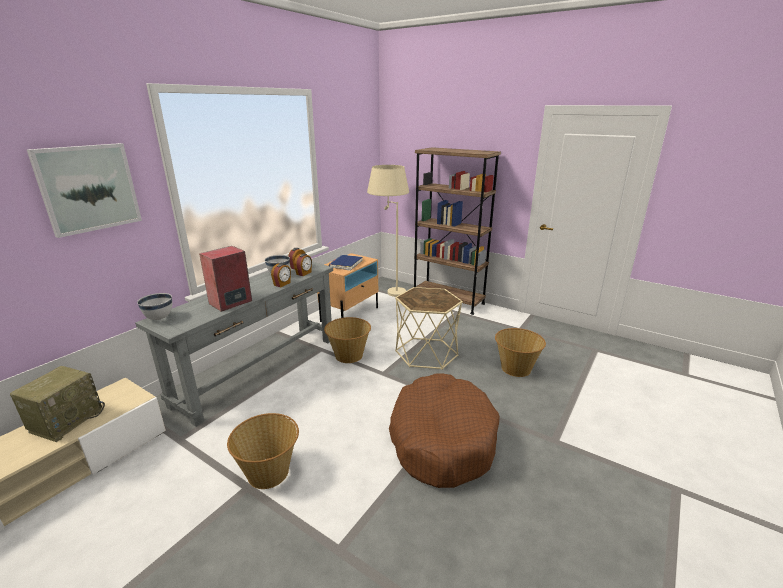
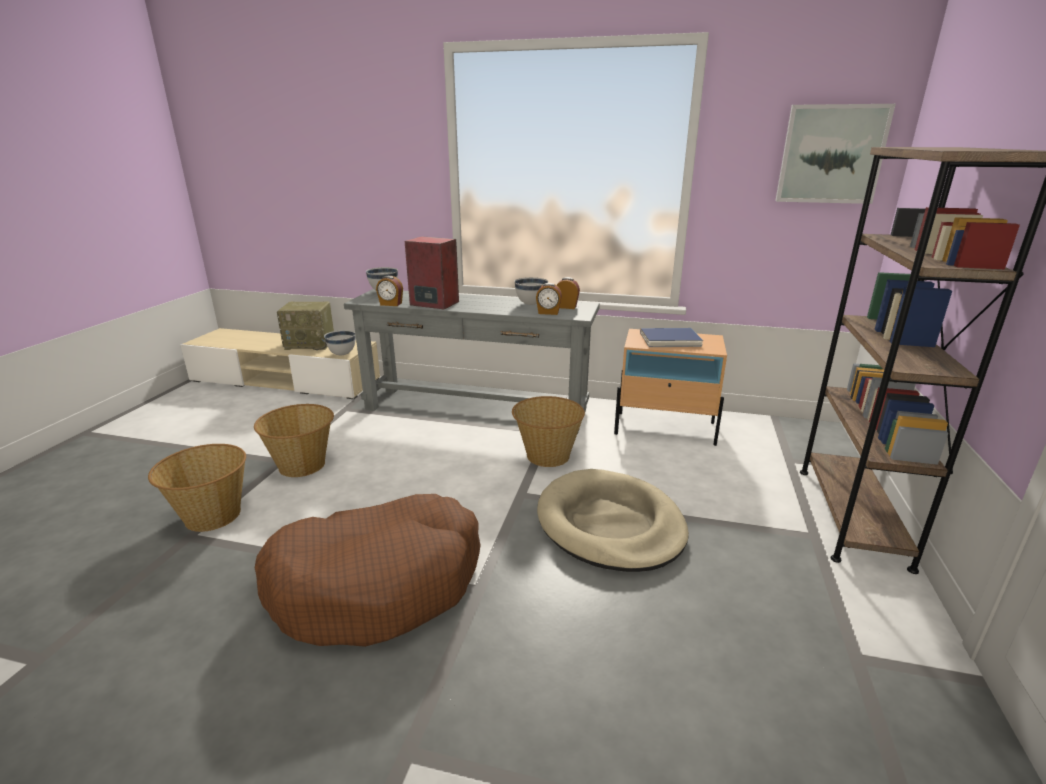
camera: 70 degrees right, 0 degrees up
(88, 188) = (376, 151): picture -> picture (831, 154)
(135, 399) = (342, 354): none -> white bowl
(282, 284) = (502, 311): alarm clock -> alarm clock (391, 304)
(388, 290) = (795, 440): beige floor lamp -> none
(426, 353) = (610, 524): beige side table -> beige dog bed
(515, 369) = (648, 663): basket -> basket (212, 515)

